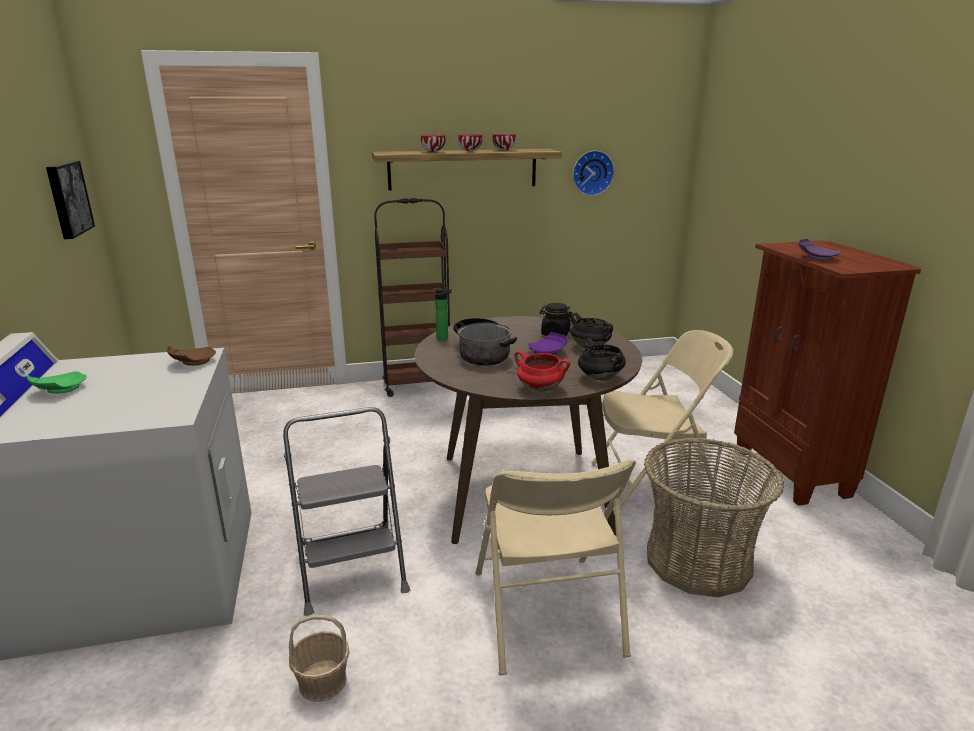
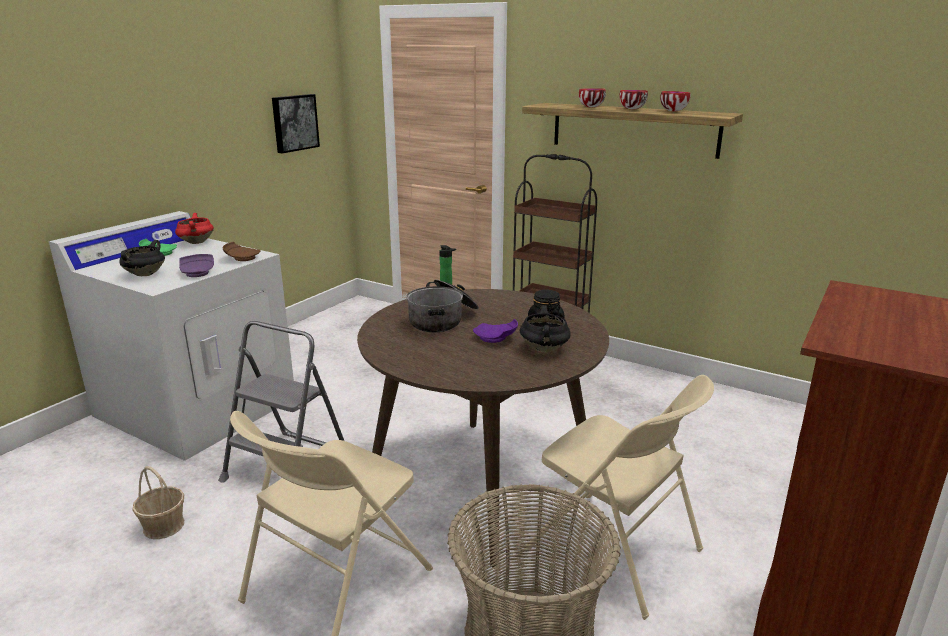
camera: 45 degrees right, 0 degrees up
(539, 389) = (408, 365): red cooking pot -> red cooking pot (196, 242)
(592, 173) = (803, 150): wall clock -> none
(599, 378) = (478, 378): black cooking pot -> black cooking pot (145, 274)
(816, 257) = (850, 318): purple plate -> purple plate (198, 273)

